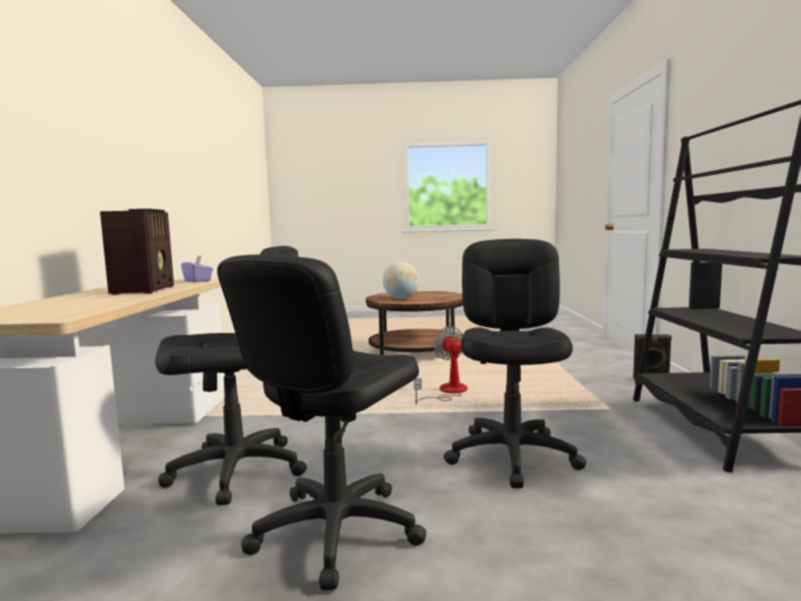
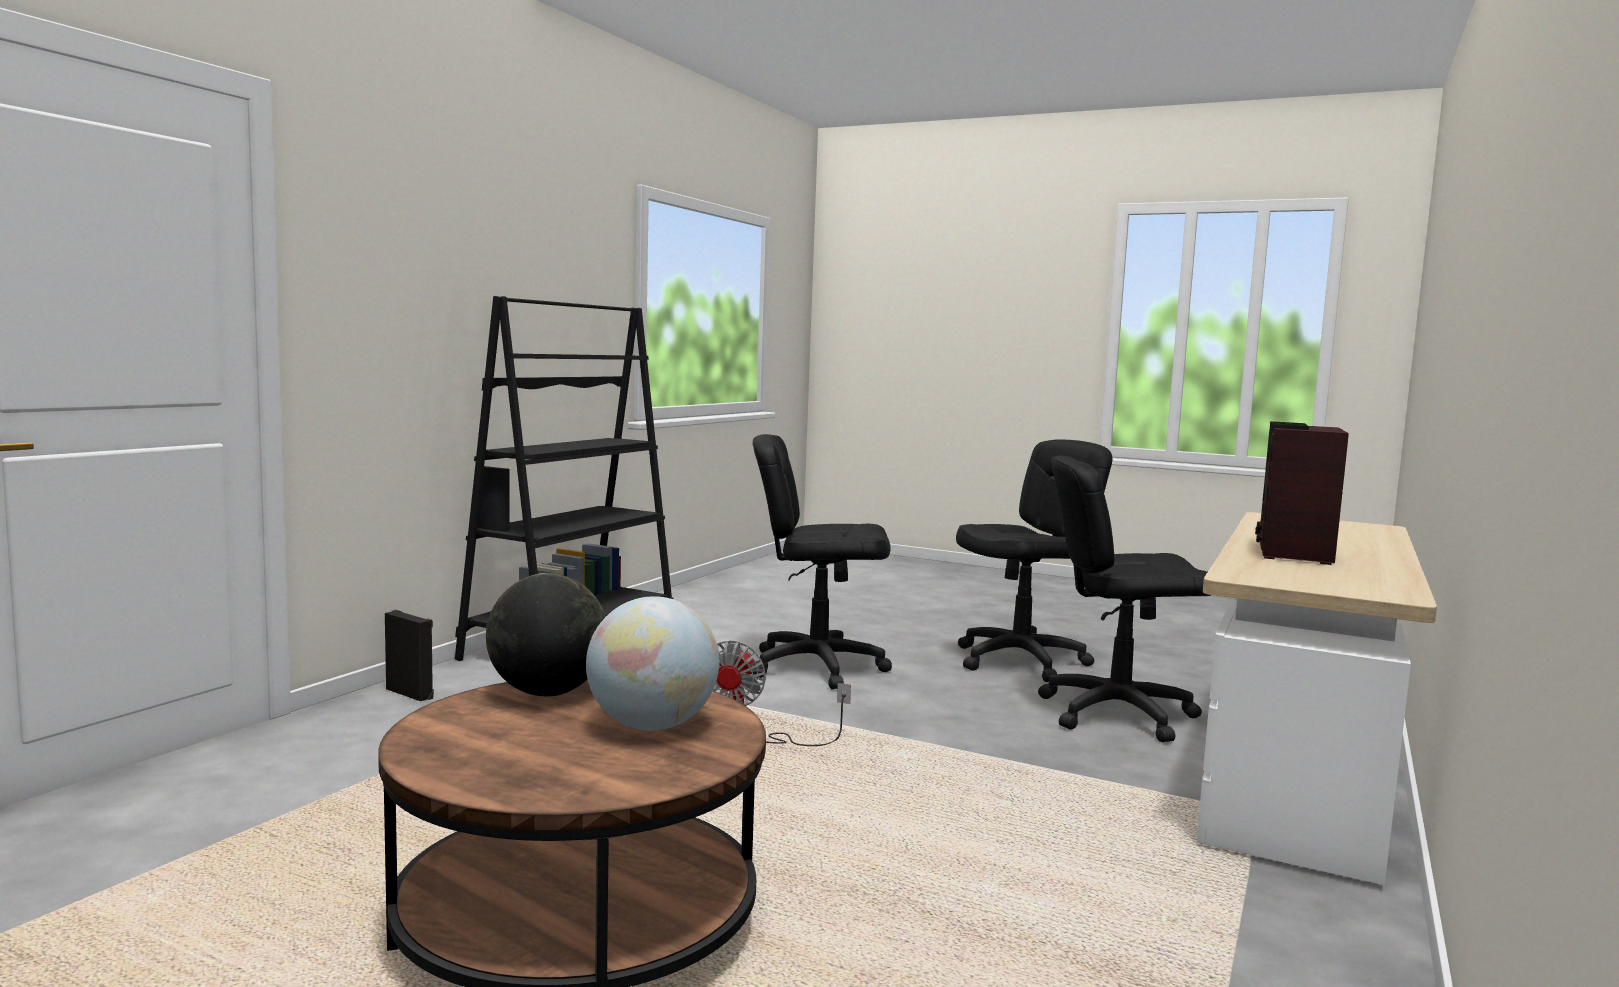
camera: 155 degrees left, 0 degrees up
(198, 281) = (1251, 574): purple tissue box -> none
(444, 298) = (548, 693): none -> globe
(512, 456) = (817, 667): black office chair -> black office chair turned 60 degrees clockwise

